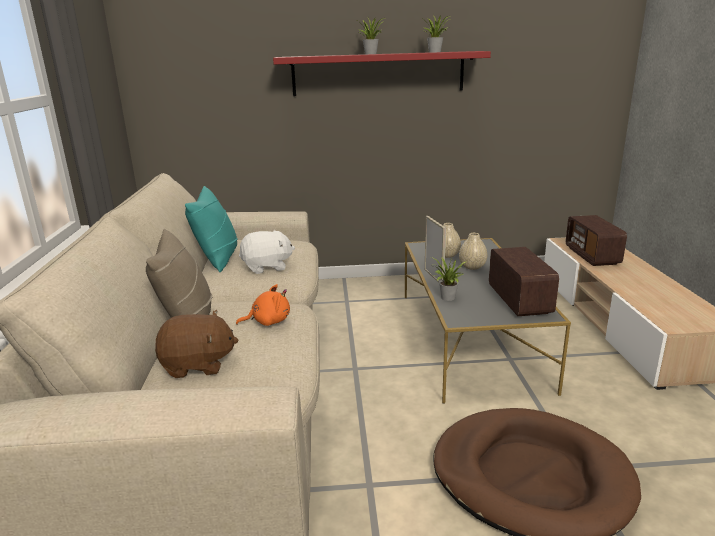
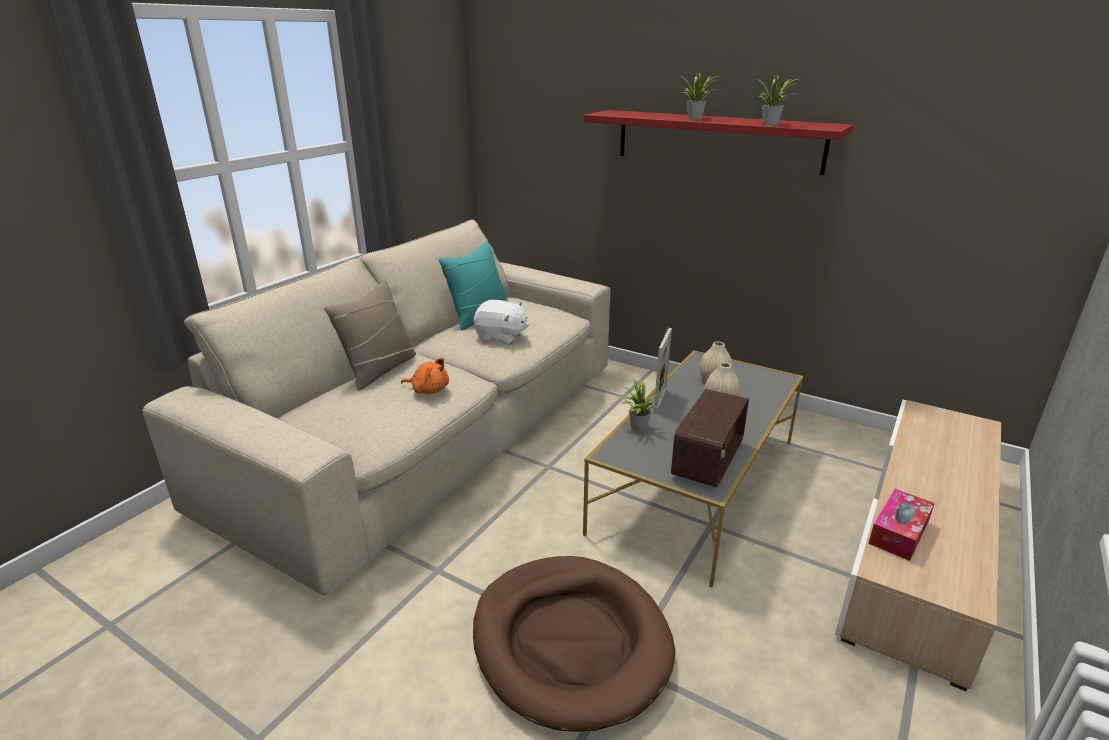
camera: 35 degrees right, 5 degrees up
(198, 365) = (336, 407): brown plush toy -> none
(592, 256) = (927, 443): radio -> none
(650, 304) = (899, 532): none -> tissue box

